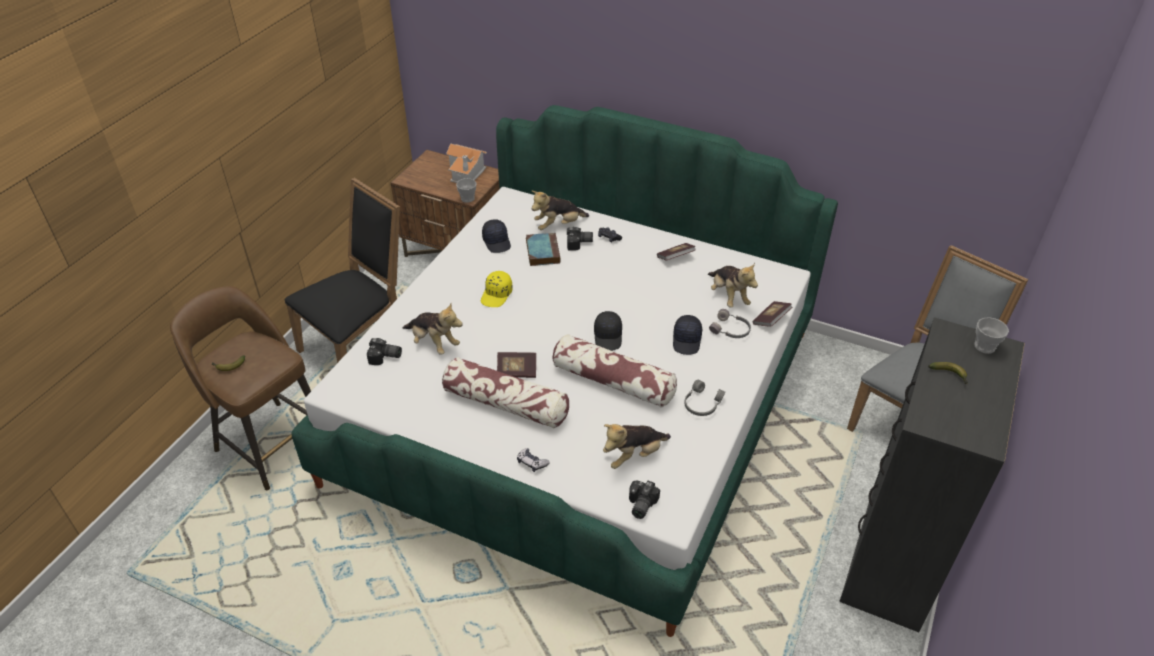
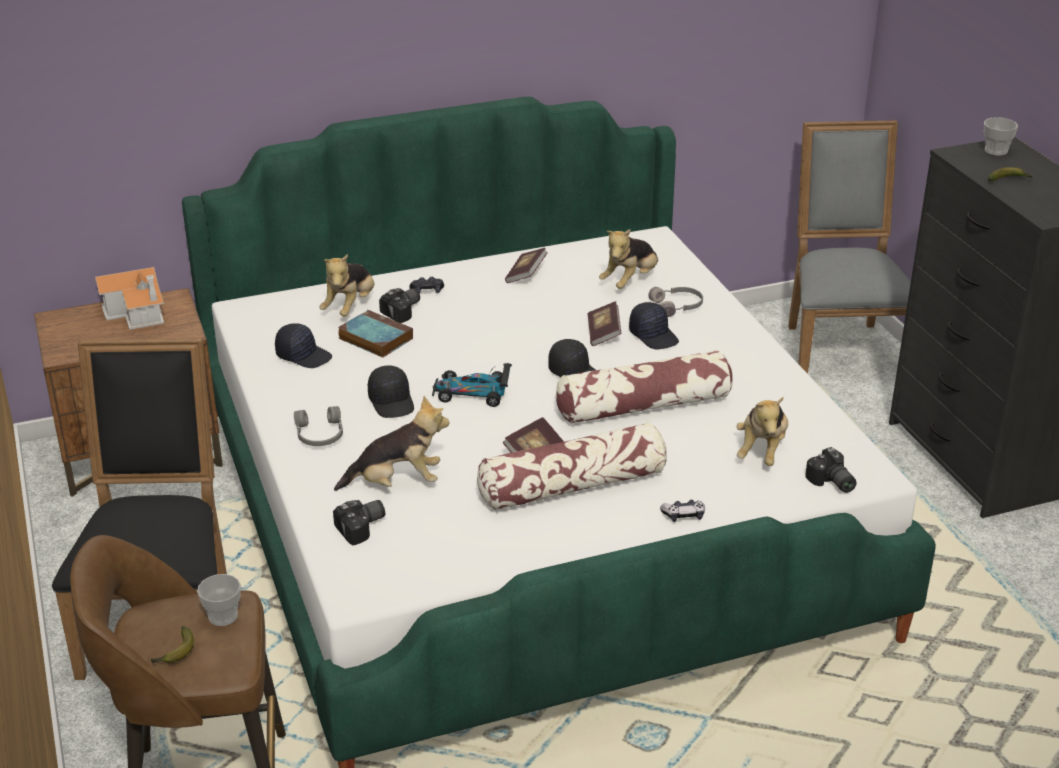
camera: 45 degrees left, 10 degrees down
(467, 198) = (185, 335): cup -> cup (223, 616)
(497, 295) = (392, 402): yellow cap -> black cap
(540, 315) = (472, 393): none -> toy car
(701, 404) = (750, 376): grey headphones -> grey headphones (319, 435)
(728, 296) = (630, 281): plush toy -> plush toy turned 105 degrees clockwise
(771, 320) = (698, 280): book -> book (603, 333)

